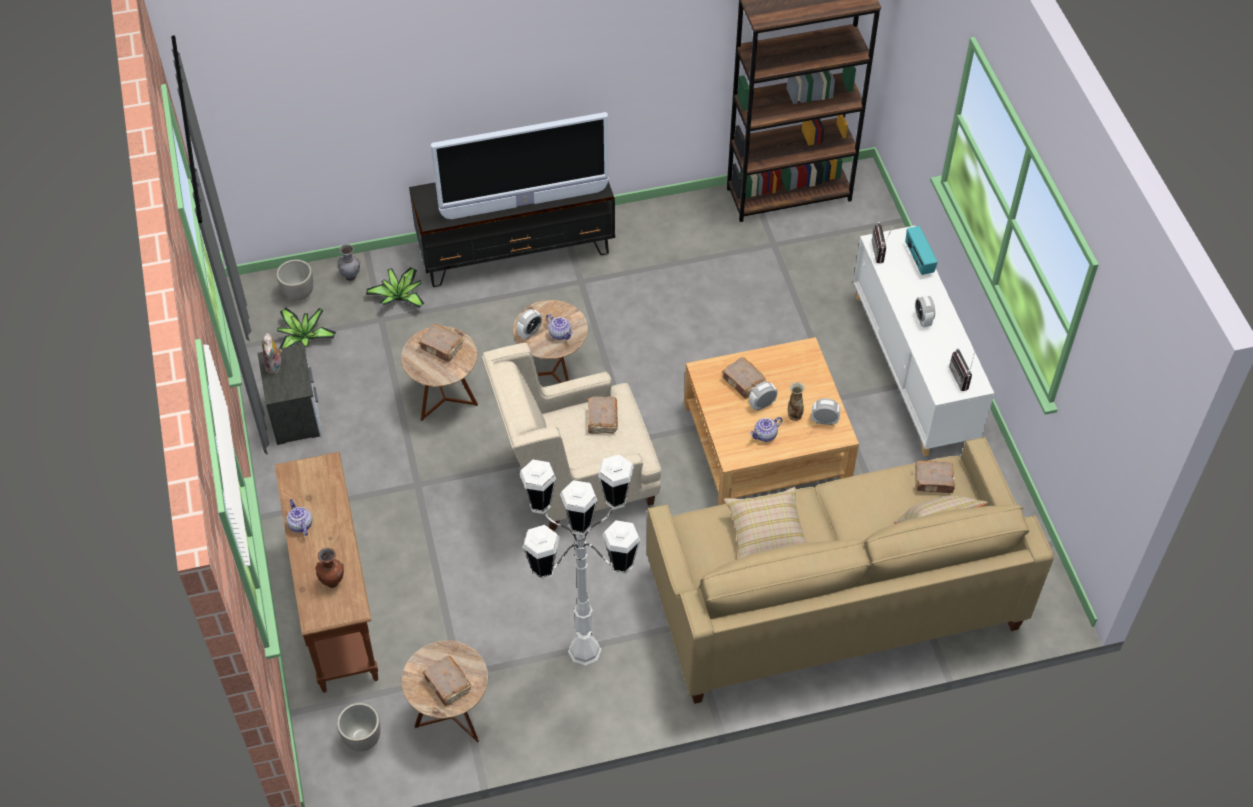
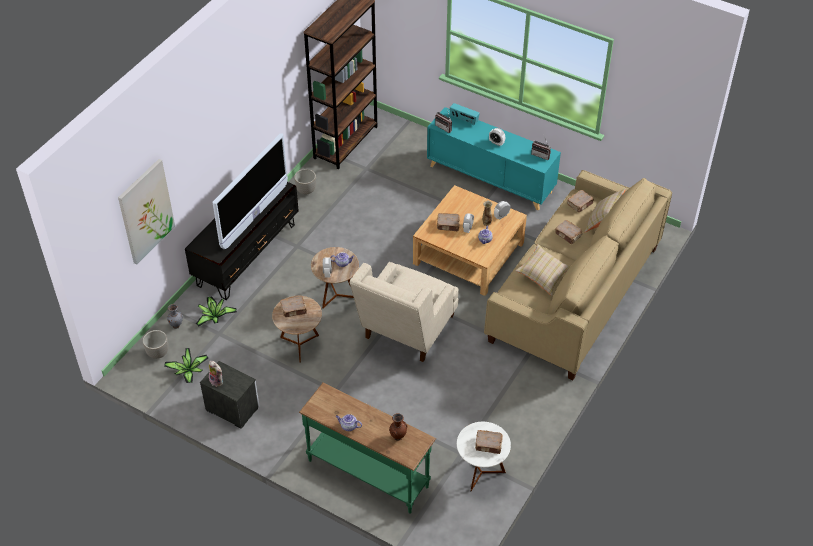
camera: 45 degrees left, 5 degrees down
(337, 102) = (146, 211): none -> picture
(338, 607) = (368, 472): brown console table -> green console table
(363, 738) = (454, 516): planter -> planter (306, 190)
(451, 717) = (481, 473): brown side table -> white side table
(583, 651) = (501, 398): white floor lamp -> none
(602, 420) = (409, 285): brown book -> brown book (568, 235)
(913, 369) = (491, 179): white cabinet -> turquoise cabinet

